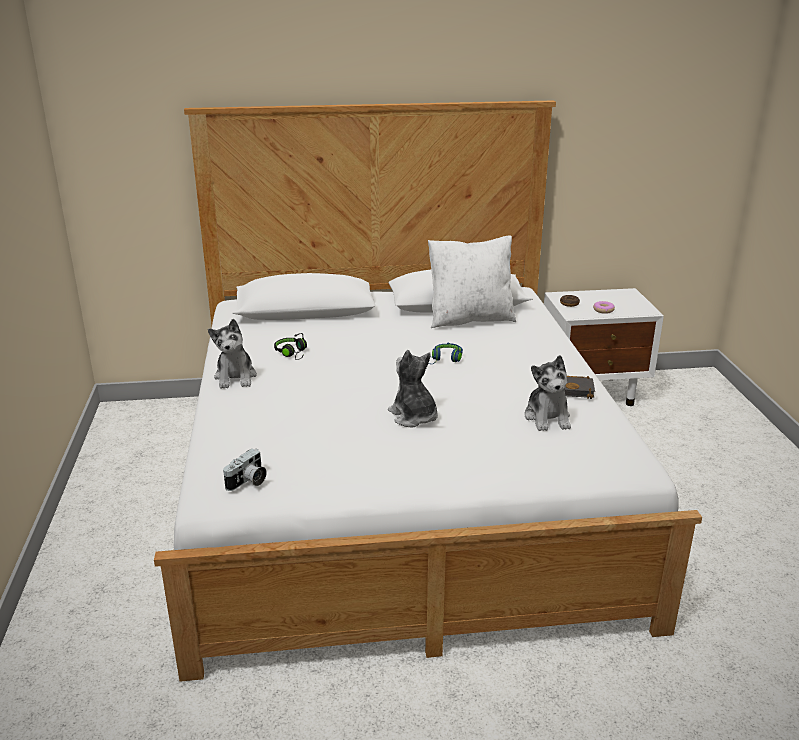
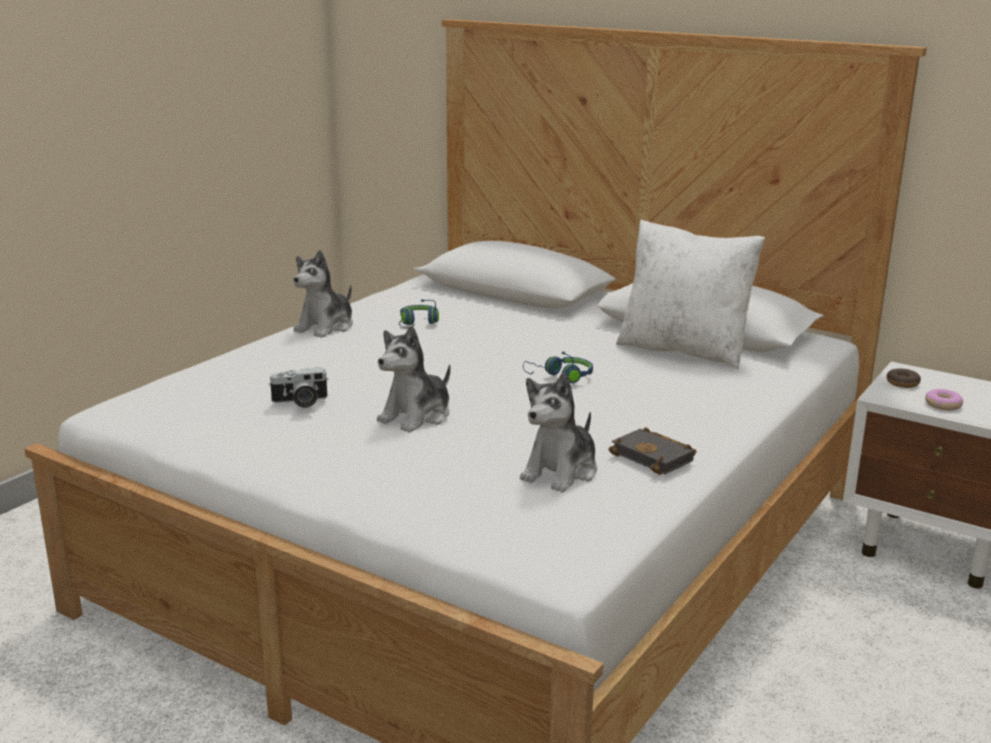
camera: 40 degrees right, 5 degrees down
(248, 482) = (154, 407): camera -> camera (300, 402)
(292, 353) = (417, 323): black headphones -> blue headphones
(413, 417) = (417, 416): plush toy -> plush toy turned 150 degrees counterclockwise

